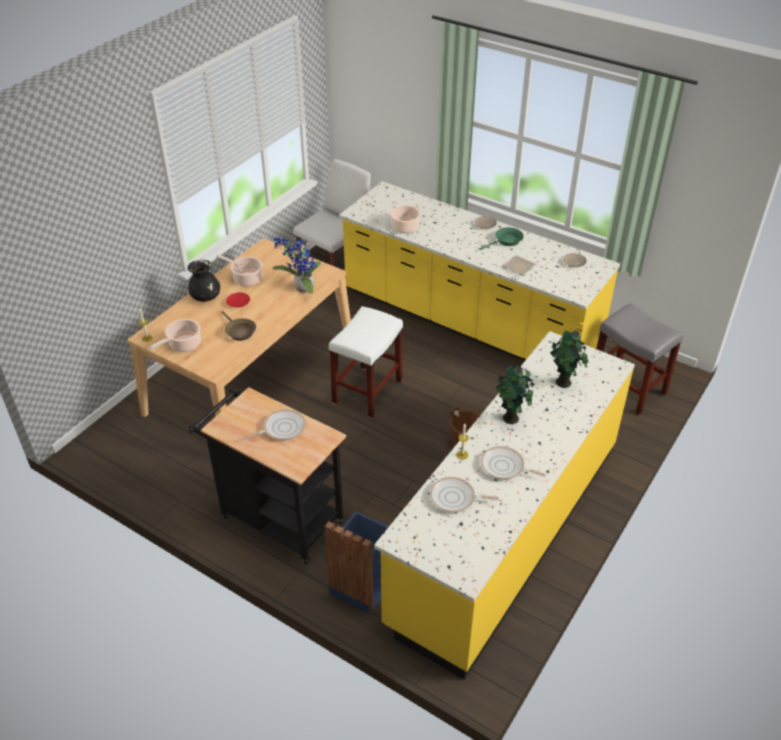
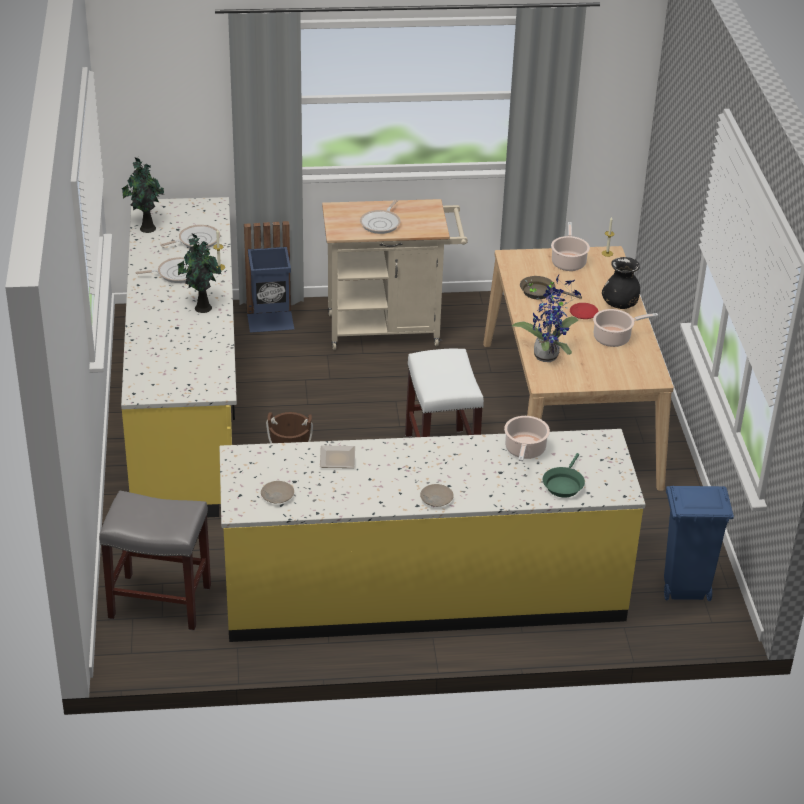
camera: 140 degrees right, 5 degrees down
(276, 517) = (391, 329): black cart -> beige cart
(335, 261) = (684, 590): white chair -> blue trash can
(506, 241) = (387, 487): green frying pan -> green frying pan (563, 484)
(564, 383) = (178, 356): potted plant -> potted plant (146, 228)

